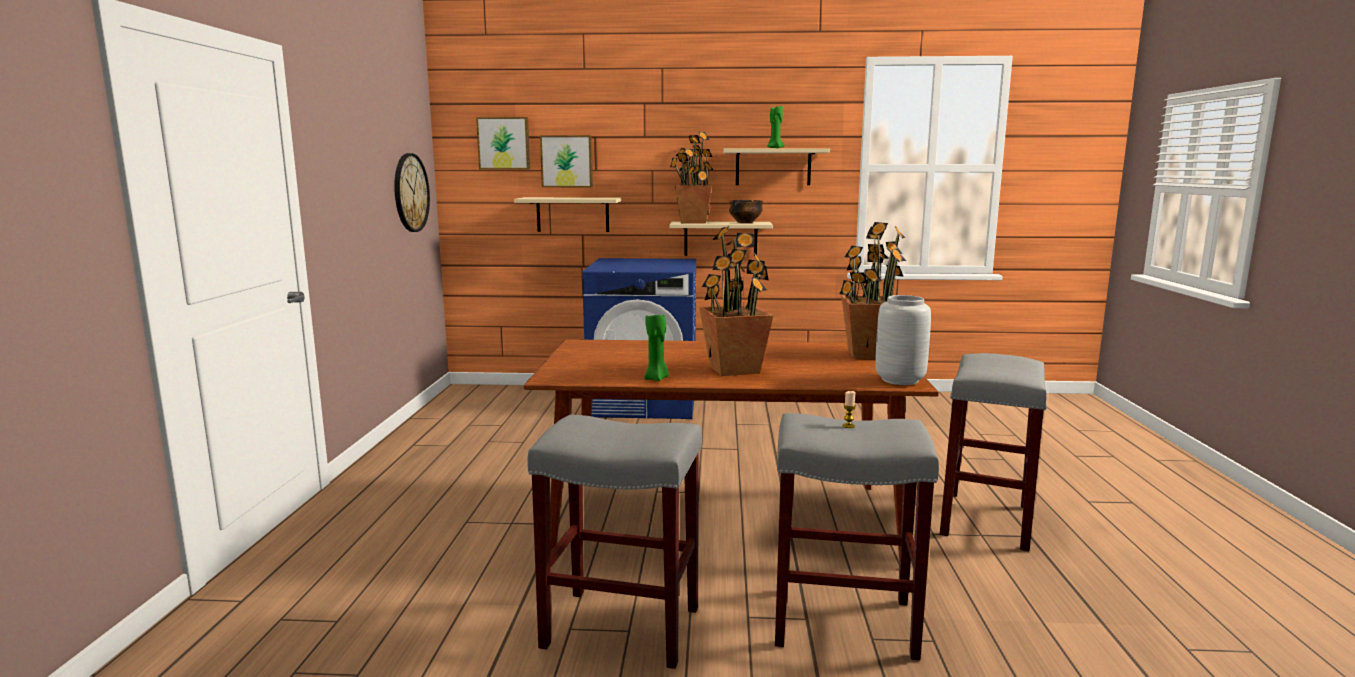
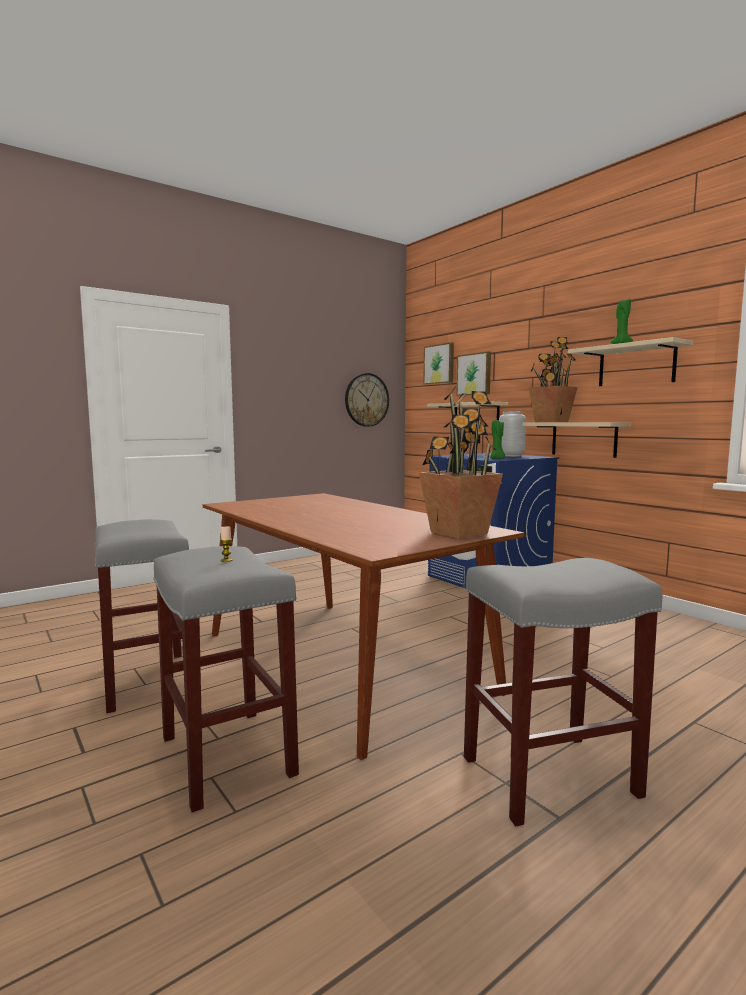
camera: 50 degrees right, 5 degrees down
(657, 379) = (259, 514): green candle -> green candle (497, 458)
(735, 369) = (320, 519): potted plant -> none
(745, 222) = (595, 422): bowl -> none
(900, 380) = (383, 548): grey vase -> grey vase (510, 456)

